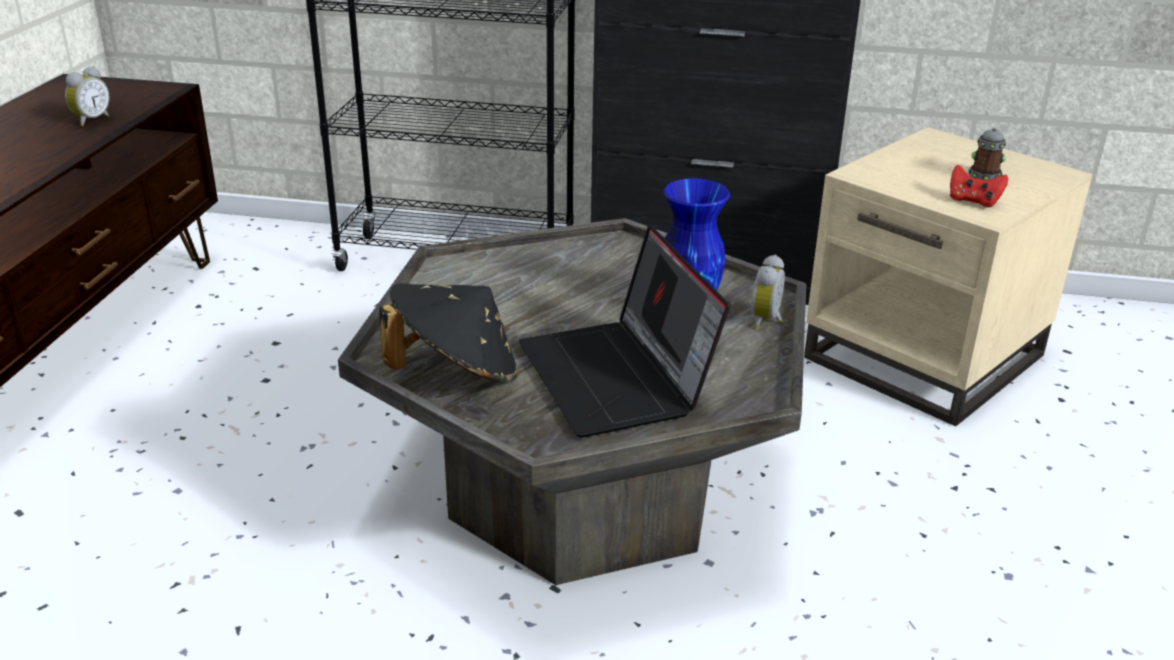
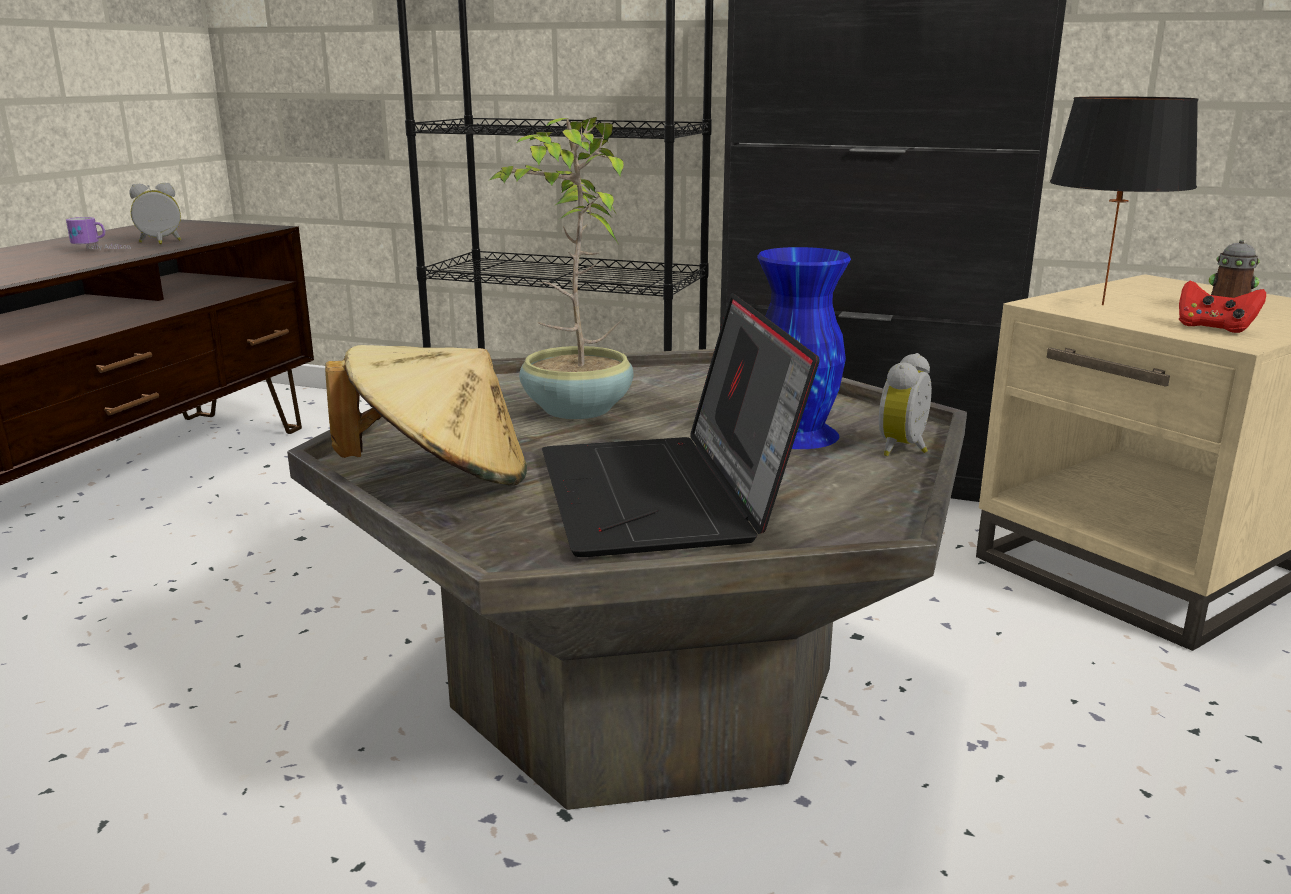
camera: 10 degrees right, 10 degrees down
(46, 137) = (101, 250): none -> mug
(90, 120) = (160, 242): alarm clock -> alarm clock turned 150 degrees counterclockwise
(456, 373) = (441, 478): black hat -> beige hat
(522, 295) = (575, 410): none -> potted plant
(896, 174) = (1101, 305): none -> black table lamp

